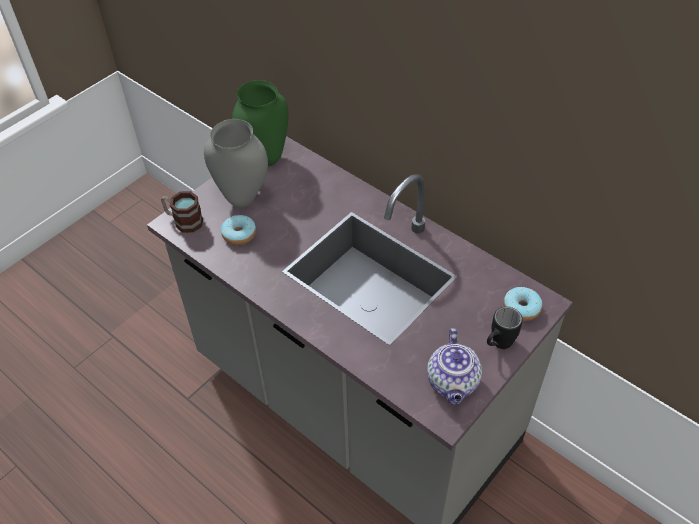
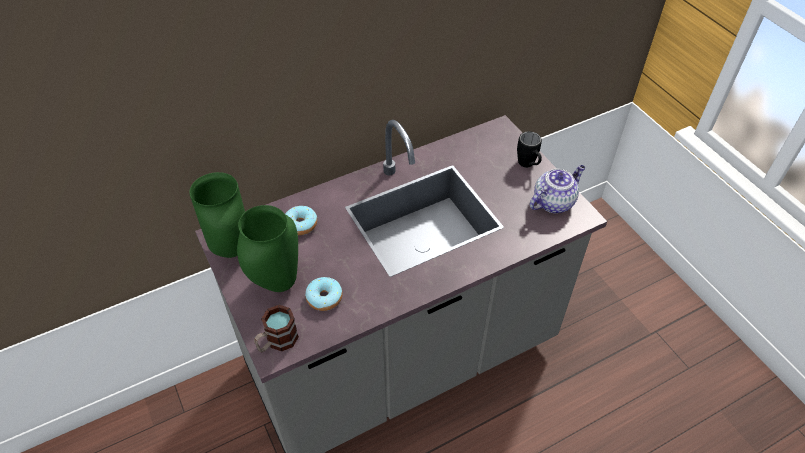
camera: 70 degrees left, 0 degrees up
(243, 198) = (276, 282): grey vase -> green vase
(453, 383) = (553, 202): teapot -> teapot turned 60 degrees counterclockwise
(521, 308) = (500, 141): donut -> donut (301, 225)

